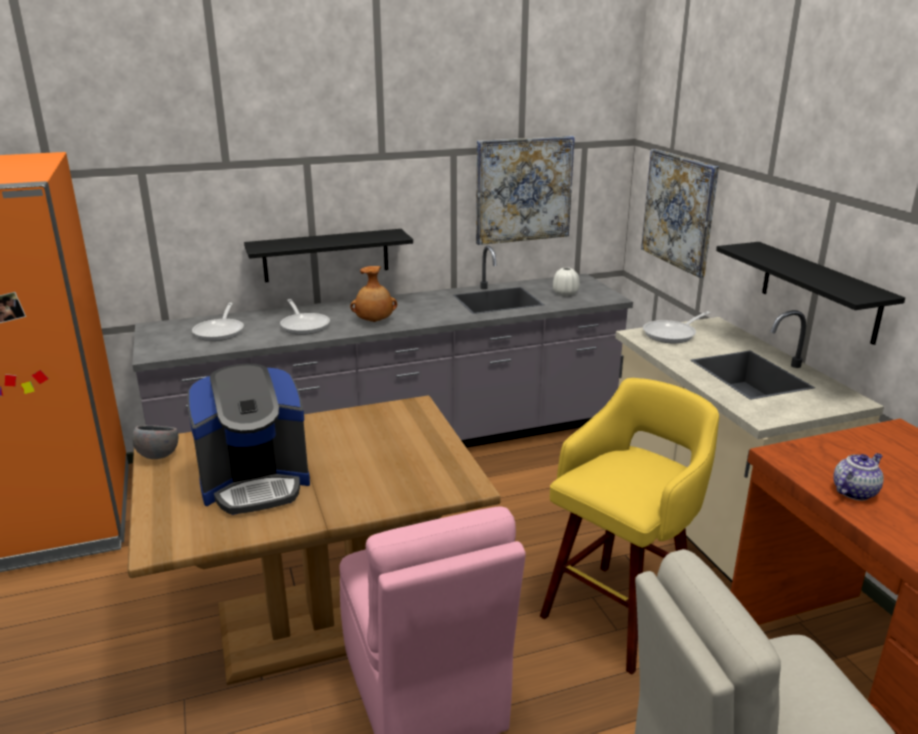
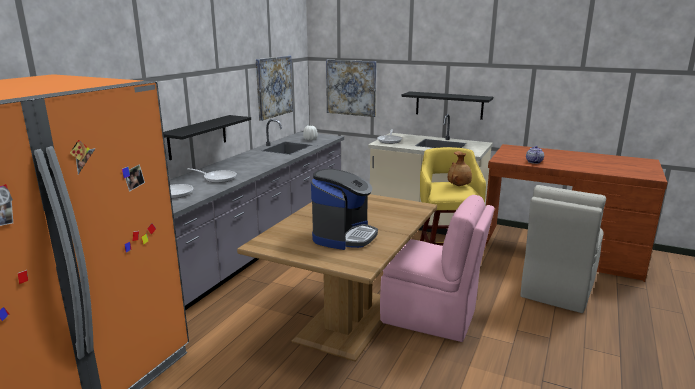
camera: 45 degrees left, 5 degrees down
(158, 456) = (270, 247): grey bowl -> none
(374, 321) = (251, 168): brown vase -> brown vase (459, 186)

